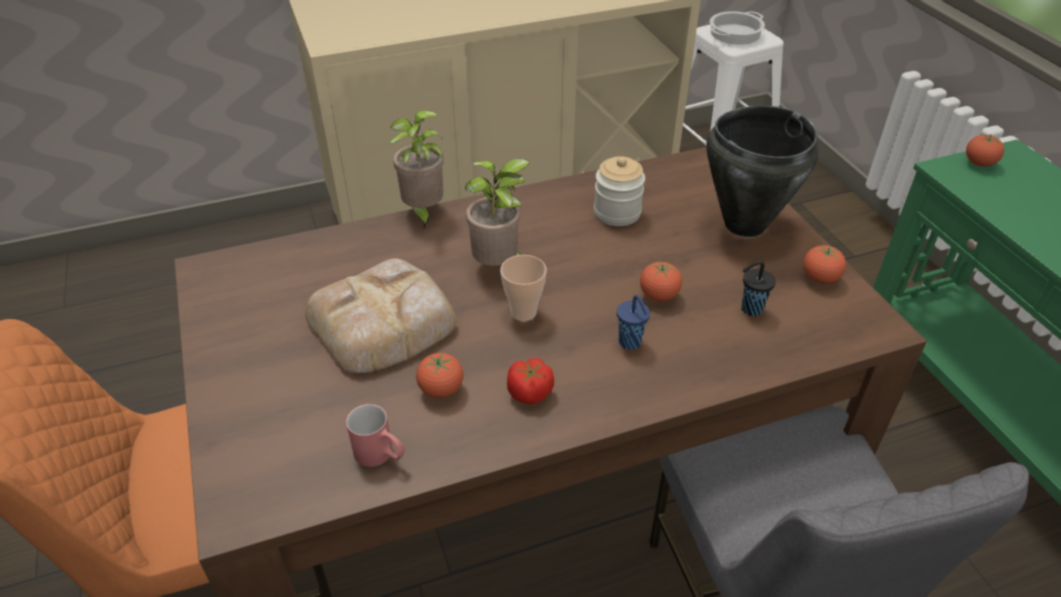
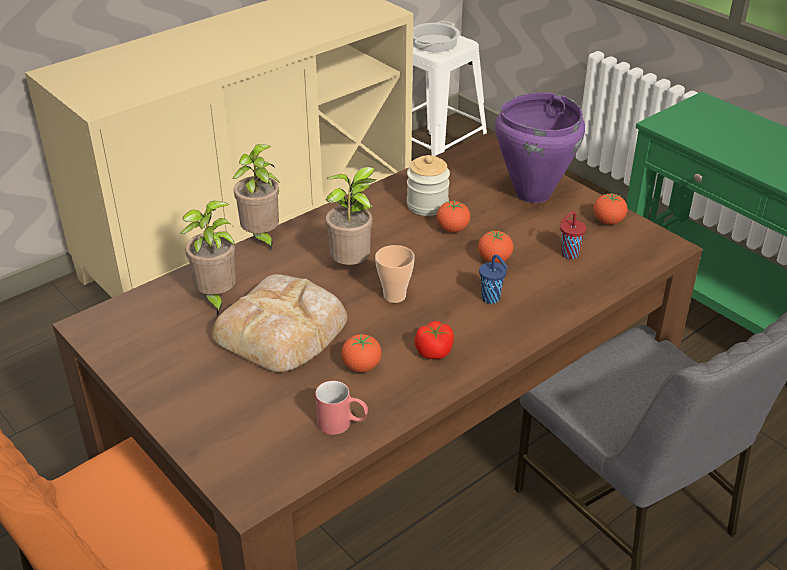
camera: 20 degrees left, 5 degrees down
(340, 269) = (216, 298): none -> potted plant
(743, 224) = (532, 194): black cooking pot -> purple cooking pot
(750, 309) = (568, 254): black cup -> red cup
(979, 163) = (682, 114): tomato -> tomato (452, 229)

